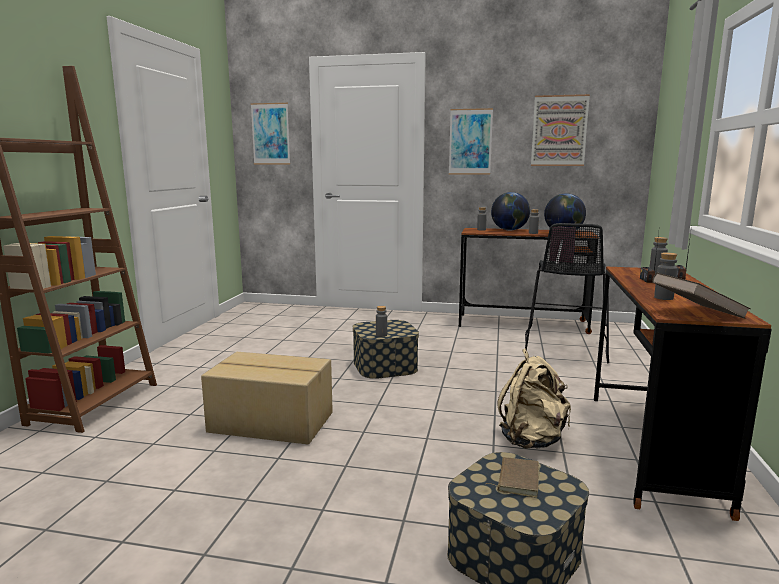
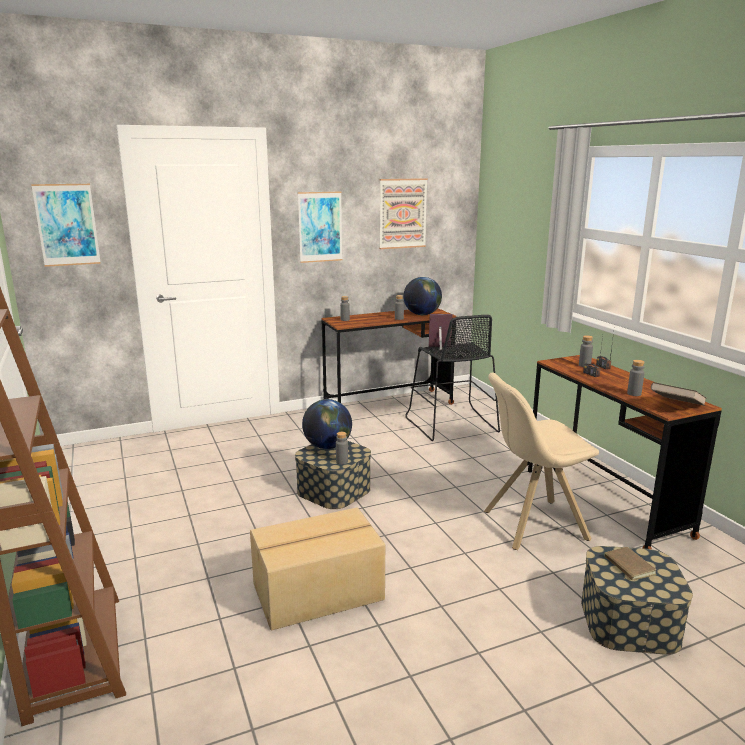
camera: 35 degrees left, 5 degrees up
(509, 230) = (370, 316): globe -> globe (328, 446)
(532, 440) = (533, 524): beige backpack -> beige chair

